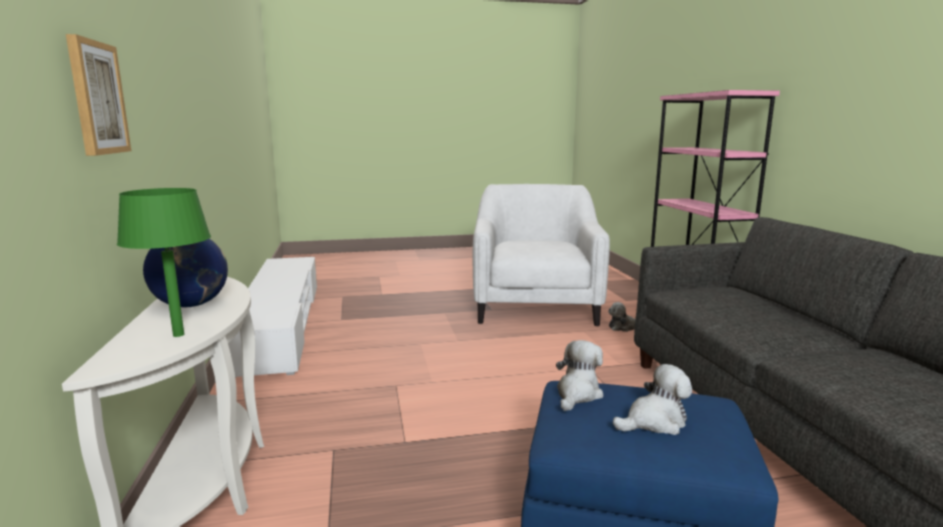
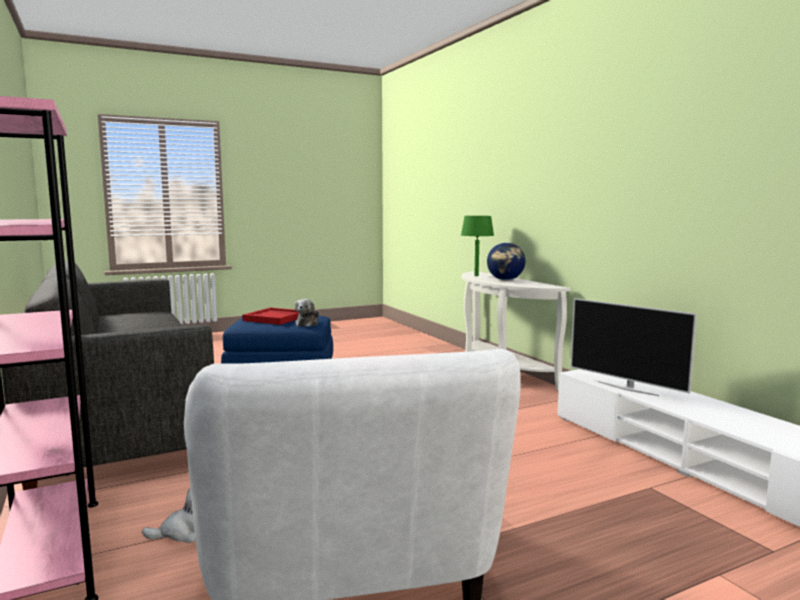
camera: 165 degrees right, 5 degrees down
(97, 98) = (524, 178): picture -> none
(281, 305) = (627, 388): none -> television
(654, 422) = (275, 318): plush toy -> red tray

